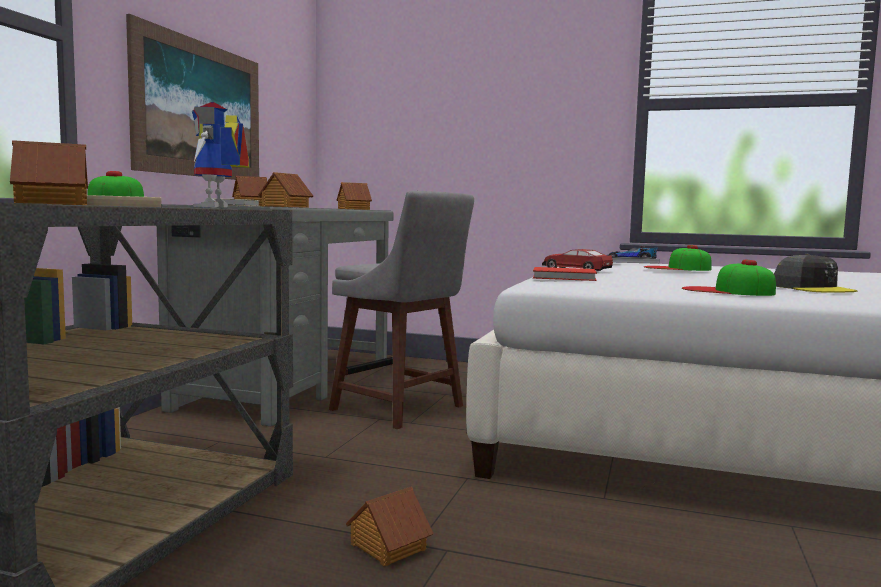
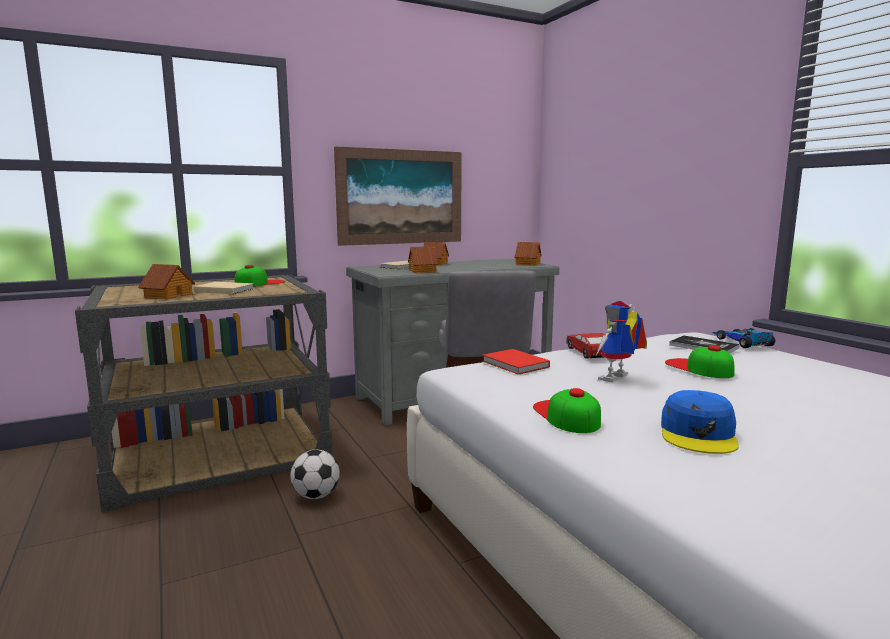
camera: 45 degrees right, 5 degrees up
(217, 207) = (260, 294): toy robot -> toy robot (617, 379)
(349, 506) = (316, 496): none -> football
(387, 547) = (283, 529): toy house -> none
(812, 288) = (698, 434): grey cap -> blue cap

